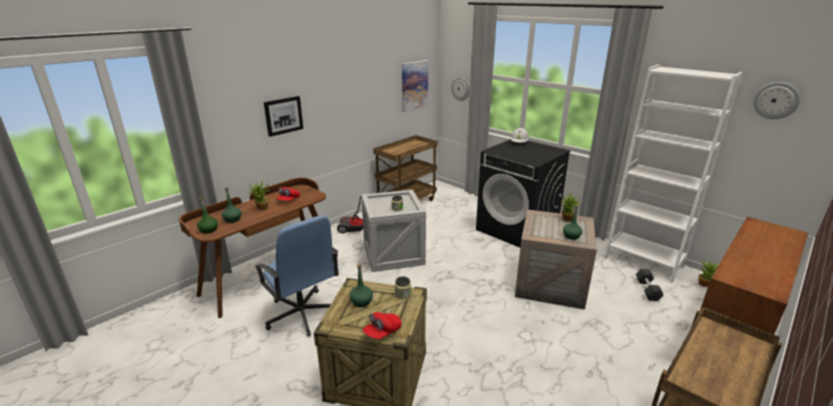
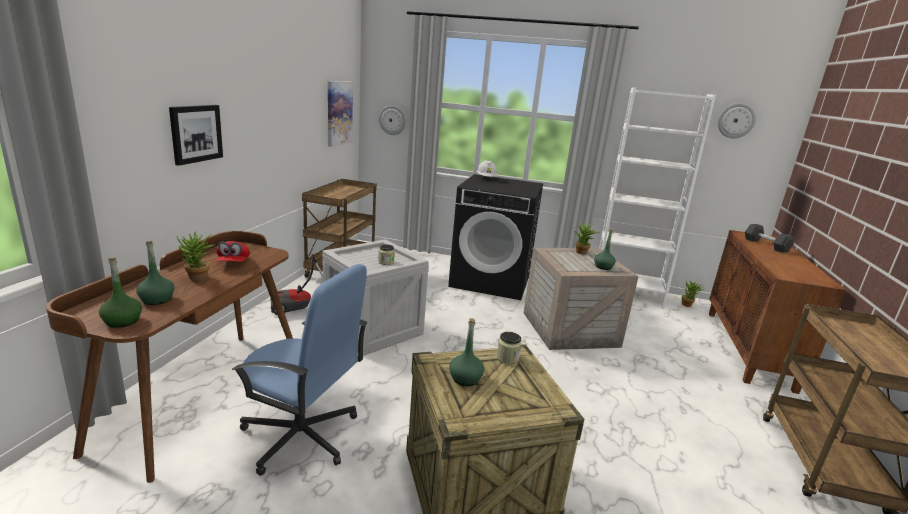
camera: 30 degrees left, 5 degrees down
(382, 332) = (536, 409): red cap -> none
(647, 290) = (652, 318): grey dumbbell -> grey dumbbell (766, 245)

